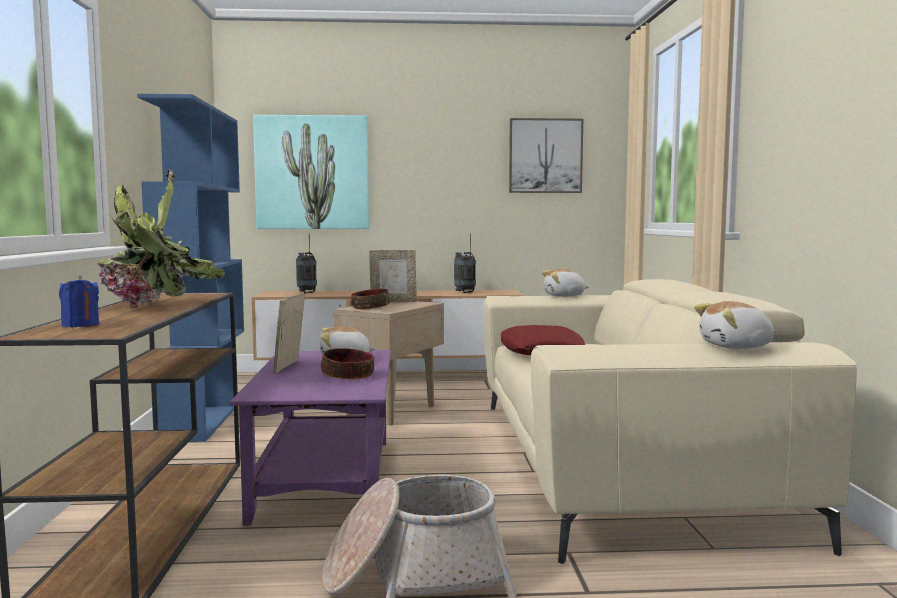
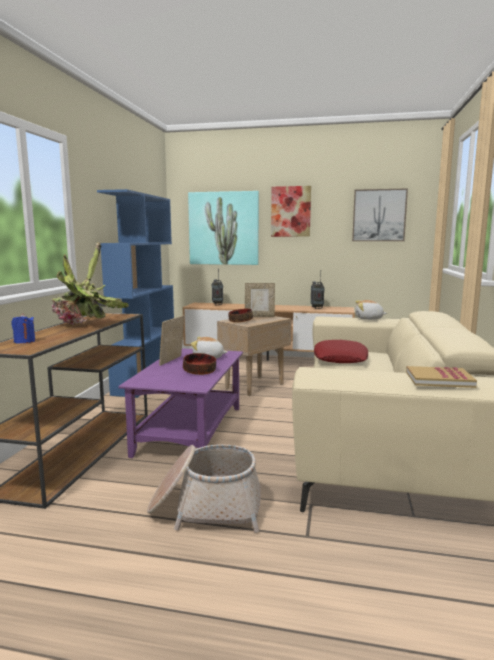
camera: 15 degrees right, 5 degrees up
(417, 148) = (290, 211): none -> picture
(736, 347) = (439, 379): plush toy -> book

